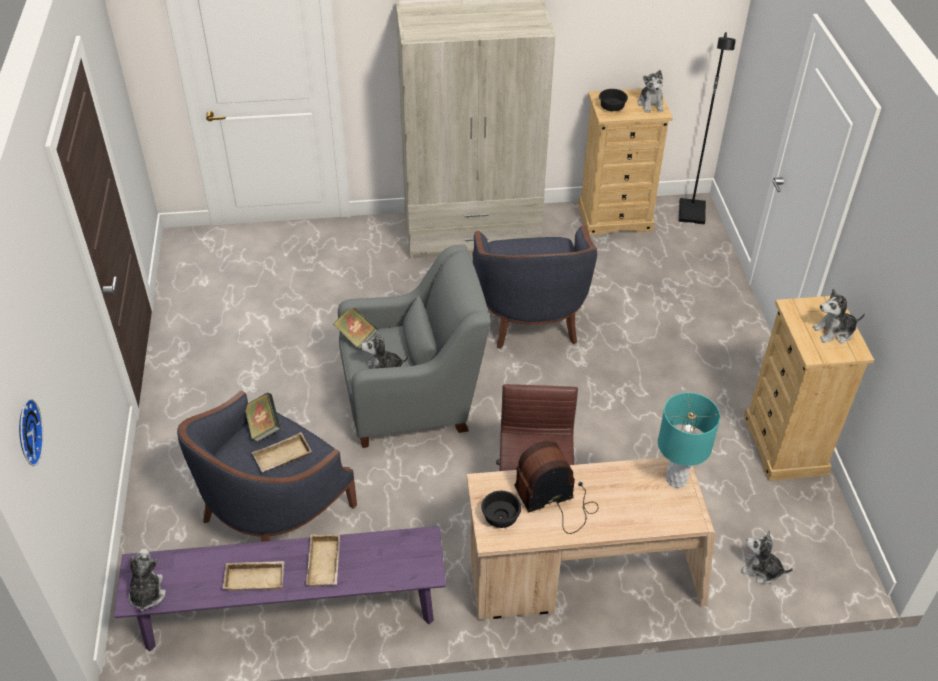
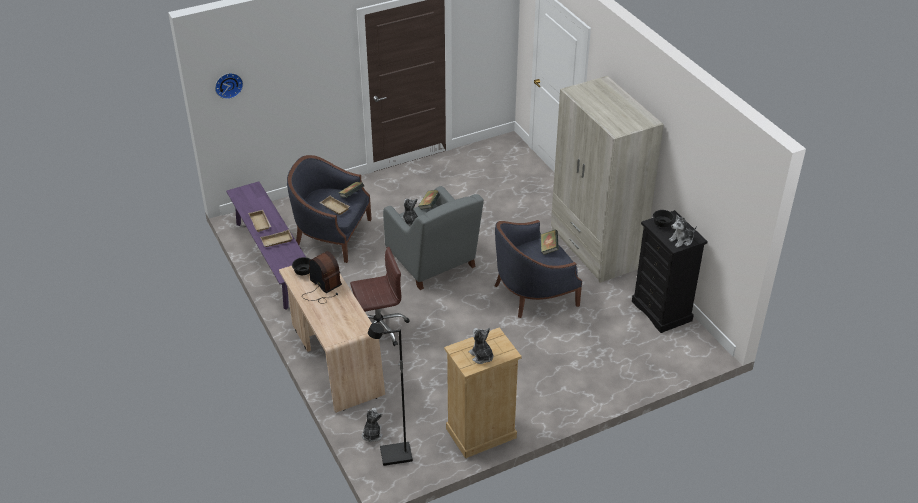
camera: 70 degrees right, 5 degrees down
(147, 593) = (240, 195): plush toy -> none
(517, 248) = (549, 248): none -> book
(615, 218) = (662, 311): beige dresser -> black dresser
(676, 479) = (356, 329): turquoise table lamp -> none
(692, 213) = (697, 350): black floor lamp -> black floor lamp (395, 456)

